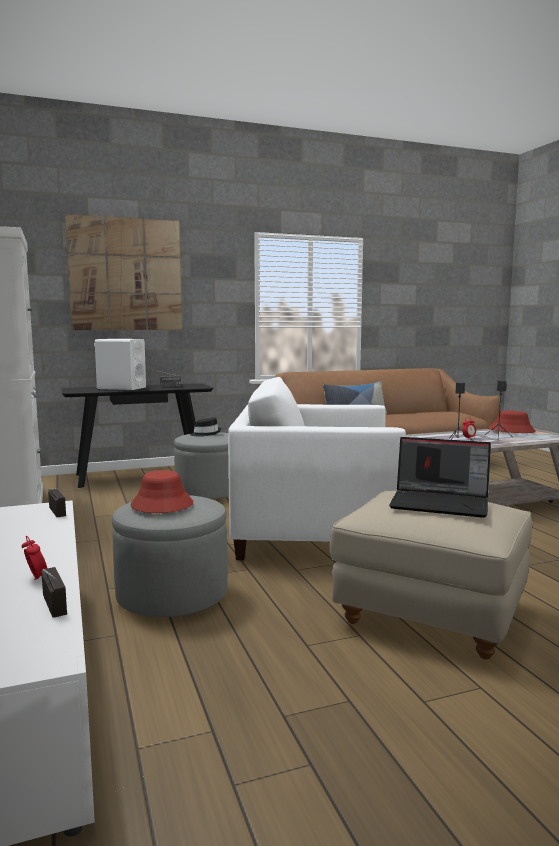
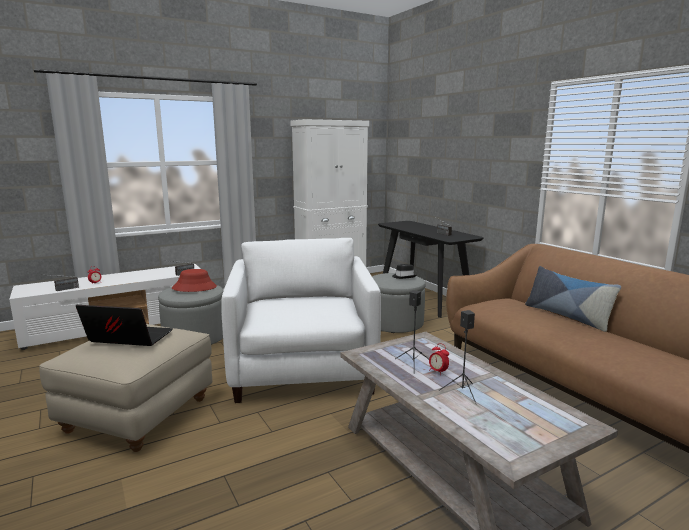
camera: 80 degrees right, 5 degrees up
(121, 388) = (419, 227): white speaker -> none
(126, 274) = (450, 136): picture -> none
(441, 503) = (127, 339): laptop -> laptop turned 90 degrees clockwise
(511, 431) = (536, 409): red hat -> none

